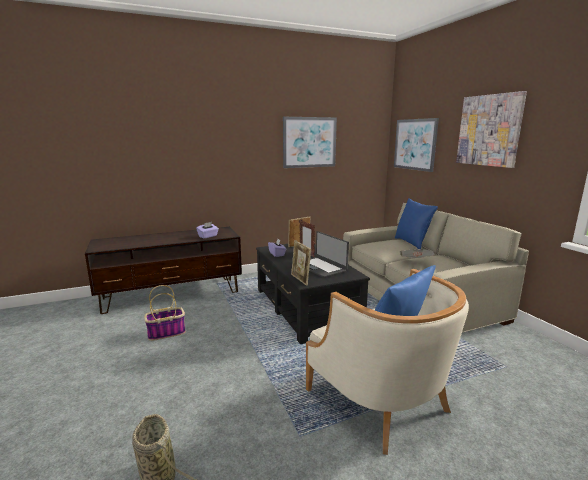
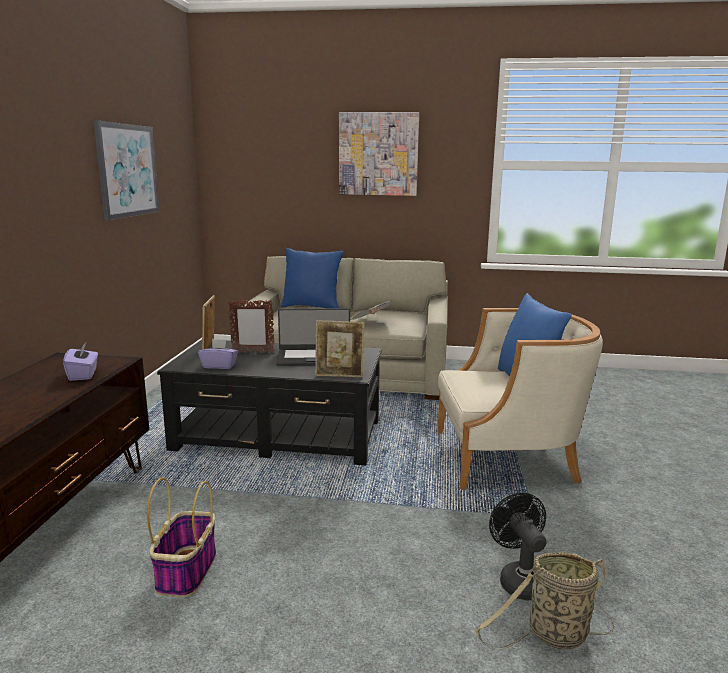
camera: 60 degrees left, 0 degrees up
(213, 445) = (519, 580): none -> black fan
(415, 144) = (257, 172): picture -> none

